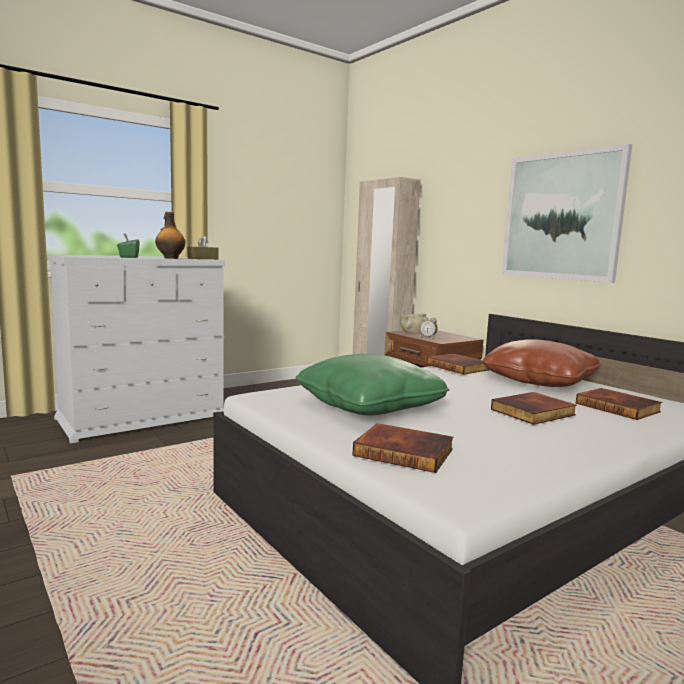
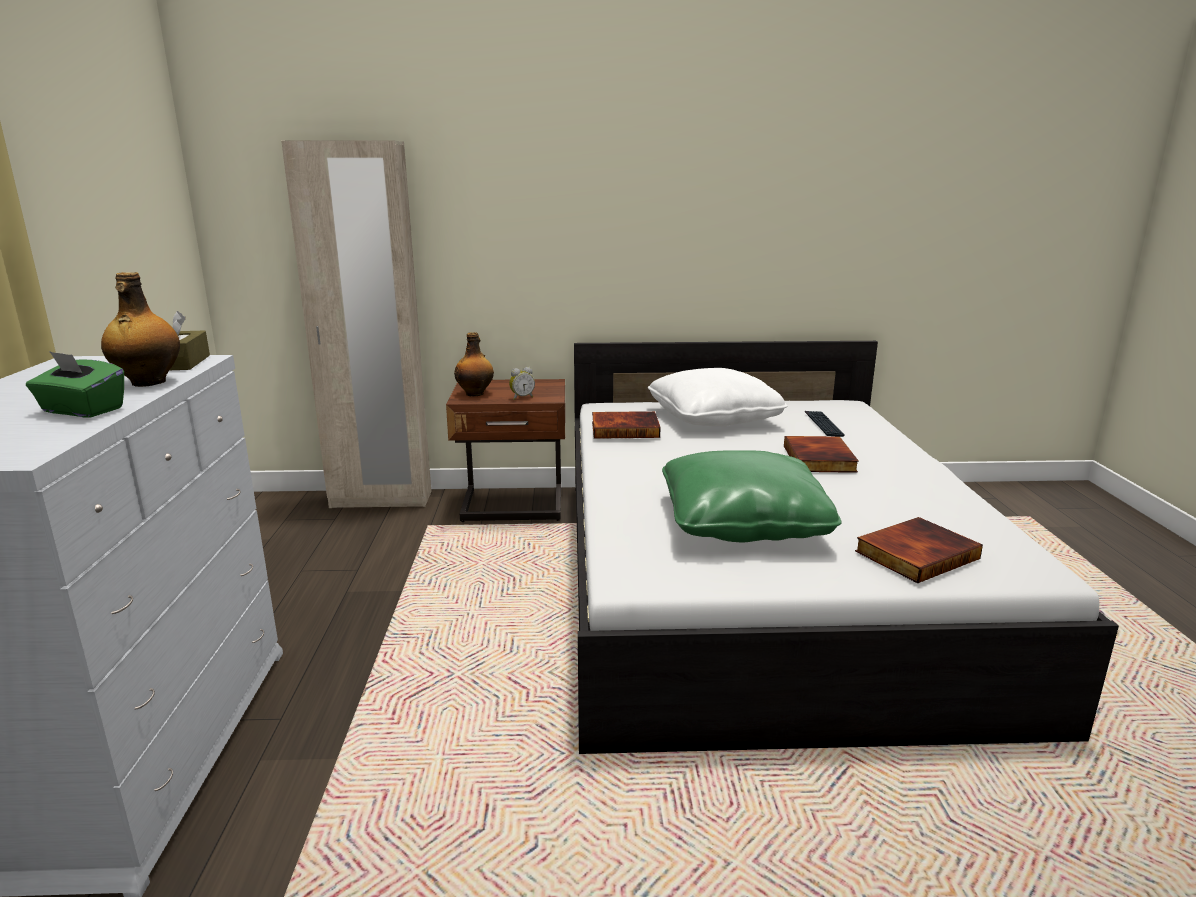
camera: 55 degrees left, 10 degrees up
(413, 332) = (475, 394): beige bowl -> bottle
(539, 381) = (714, 418): brown pillow -> white pillow
(561, 216) = (661, 208): picture -> none
(618, 407) = (823, 424): book -> keyboard

